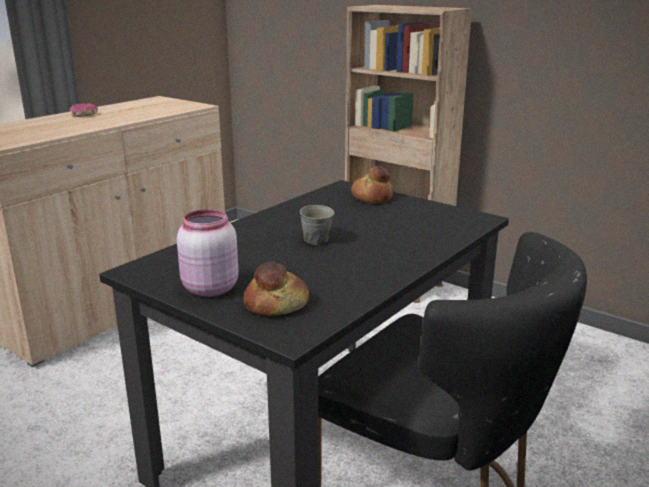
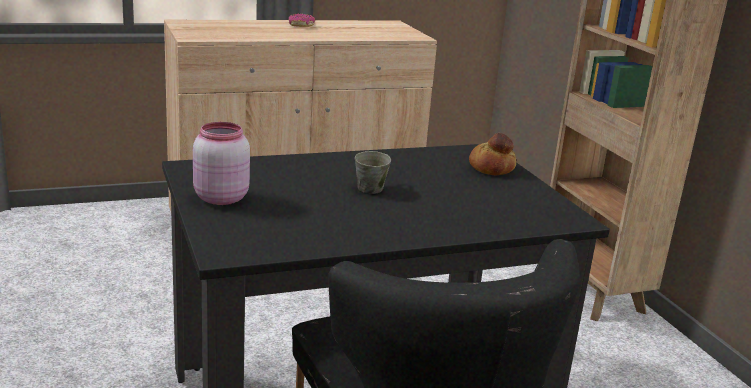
camera: 30 degrees right, 0 degrees up
(277, 305) = (251, 227): bread -> none

